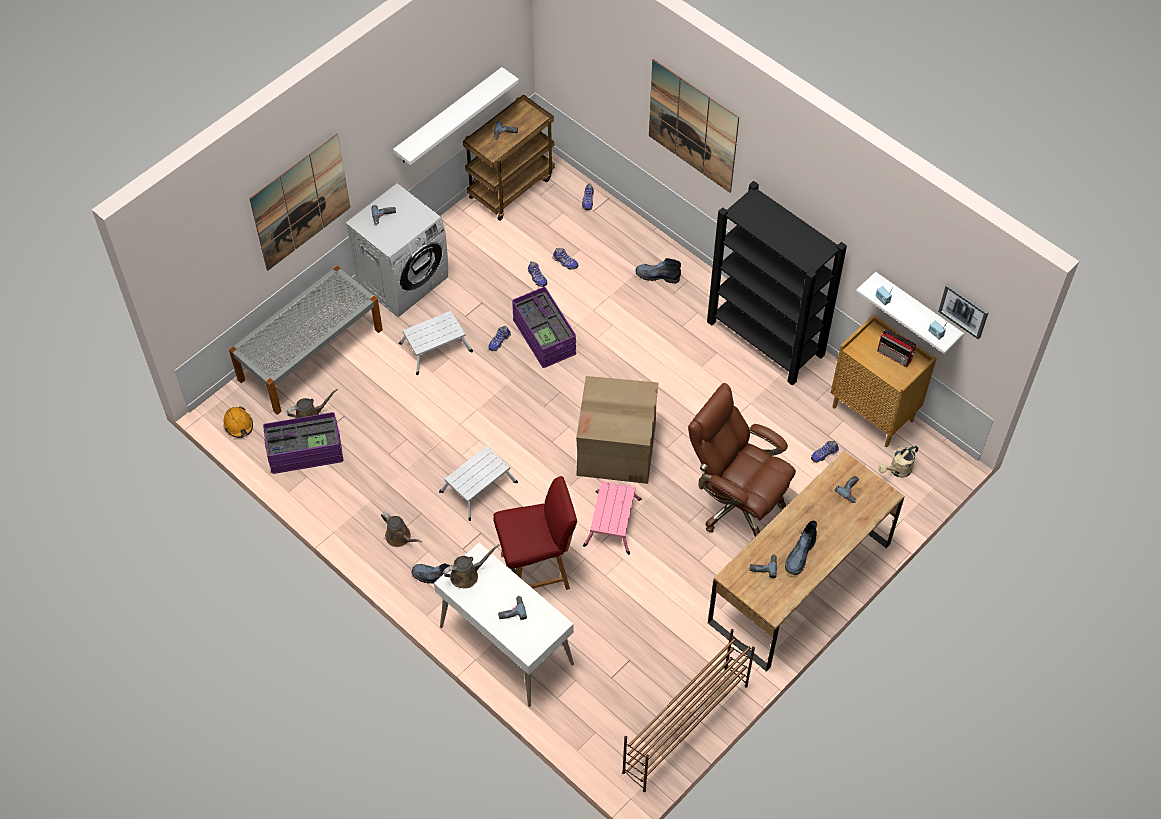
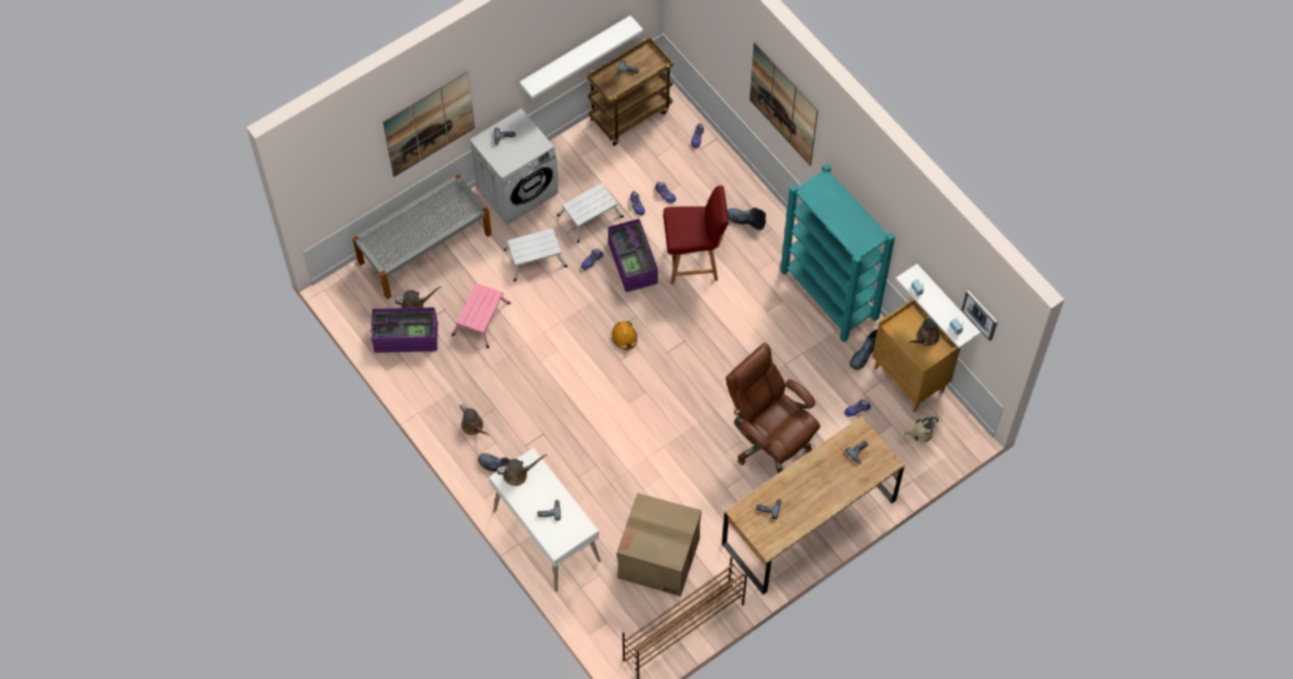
camera: 10 degrees right, 5 degrees up
(238, 425) = (352, 303): orange hard hat -> orange hard hat (624, 337)
(478, 487) = (548, 392): white step ladder -> white step ladder (589, 216)
(537, 571) = (585, 475): red chair -> red chair (693, 262)
(612, 521) = (658, 441): pink step ladder -> pink step ladder (481, 318)
(617, 449) = (676, 377): cardboard box -> cardboard box (659, 558)
(765, 338) = (829, 294): black bookcase -> turquoise bookcase
(800, 556) = (801, 503): boot -> boot (864, 355)
(895, 356) = (926, 338): radio -> brown watering can

